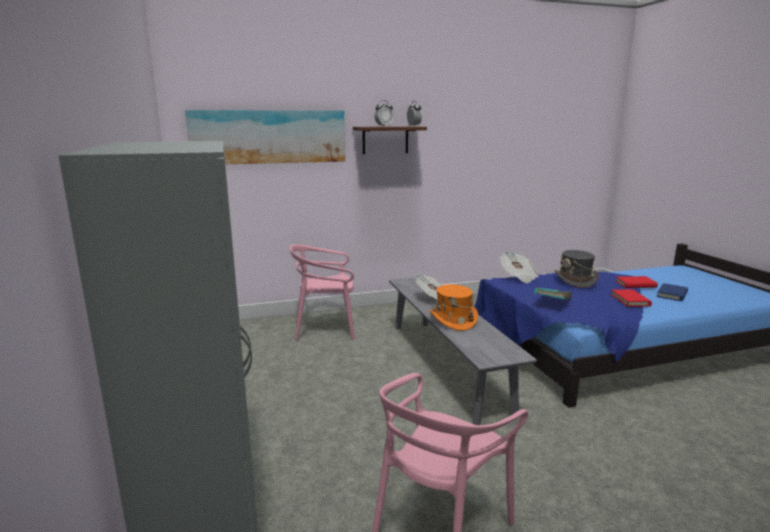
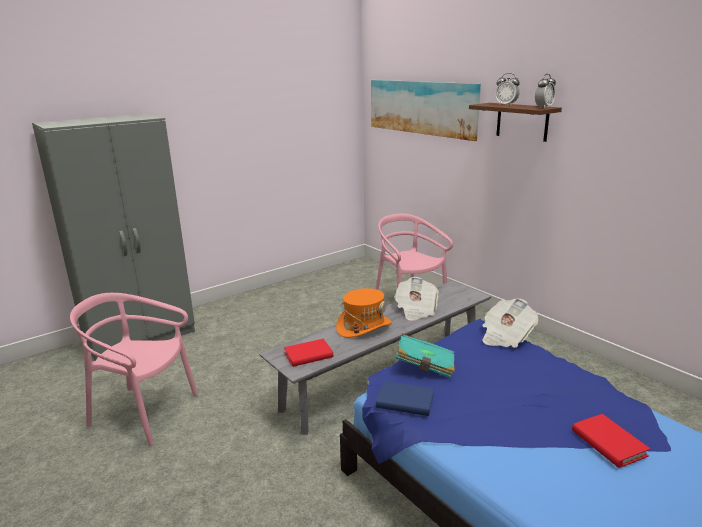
camera: 70 degrees right, 5 degrees up
(575, 280) = (545, 380): grey hat -> none
(630, 300) = (503, 432): red book -> red book (308, 355)
(672, 294) = (601, 488): blue book -> blue book (405, 402)

